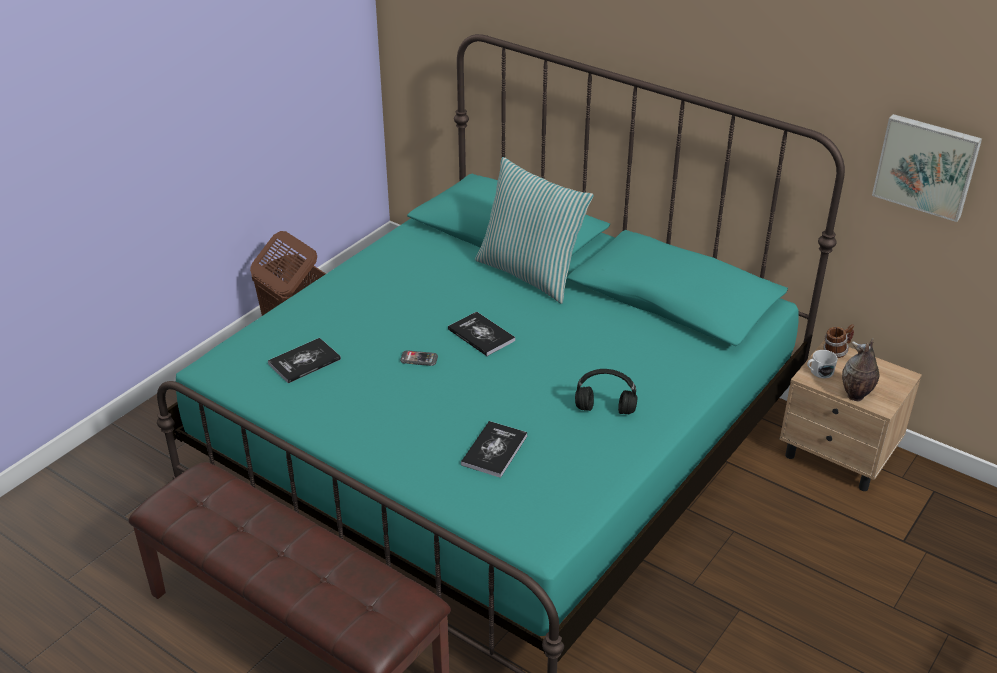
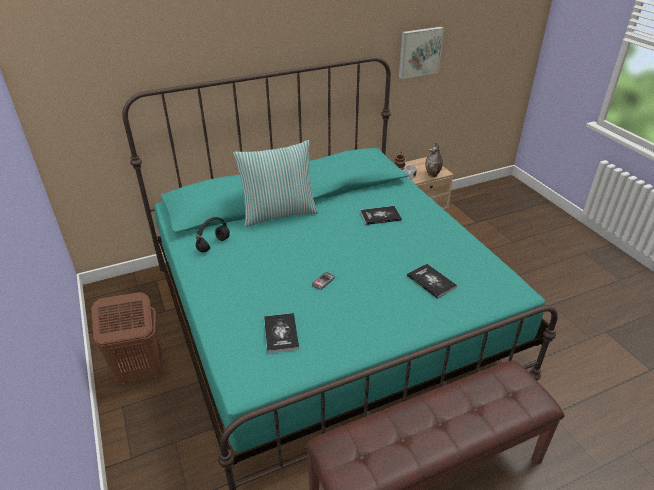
camera: 60 degrees left, 0 degrees up
(481, 335) = (320, 250): book -> book (380, 216)
(606, 409) = (422, 232): black headphones -> black headphones (214, 244)

